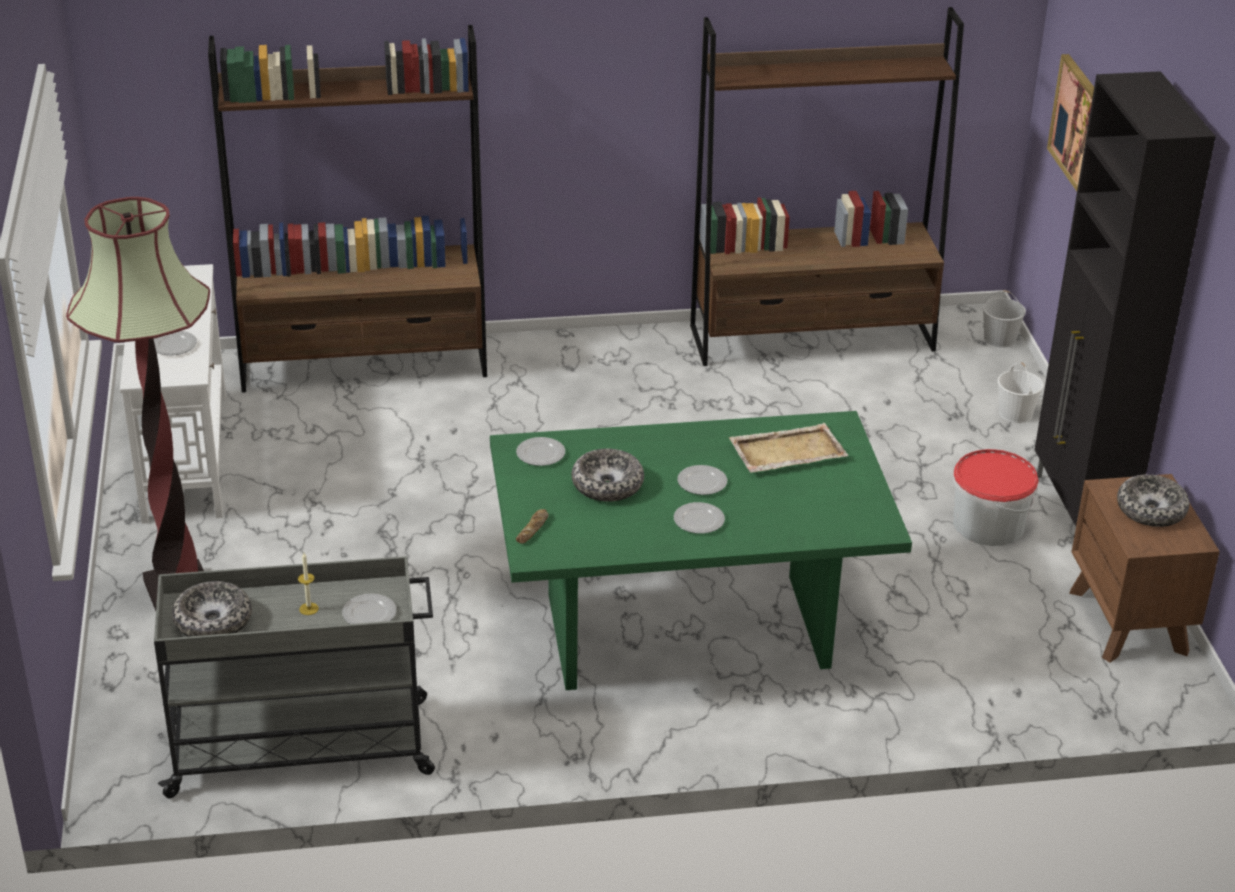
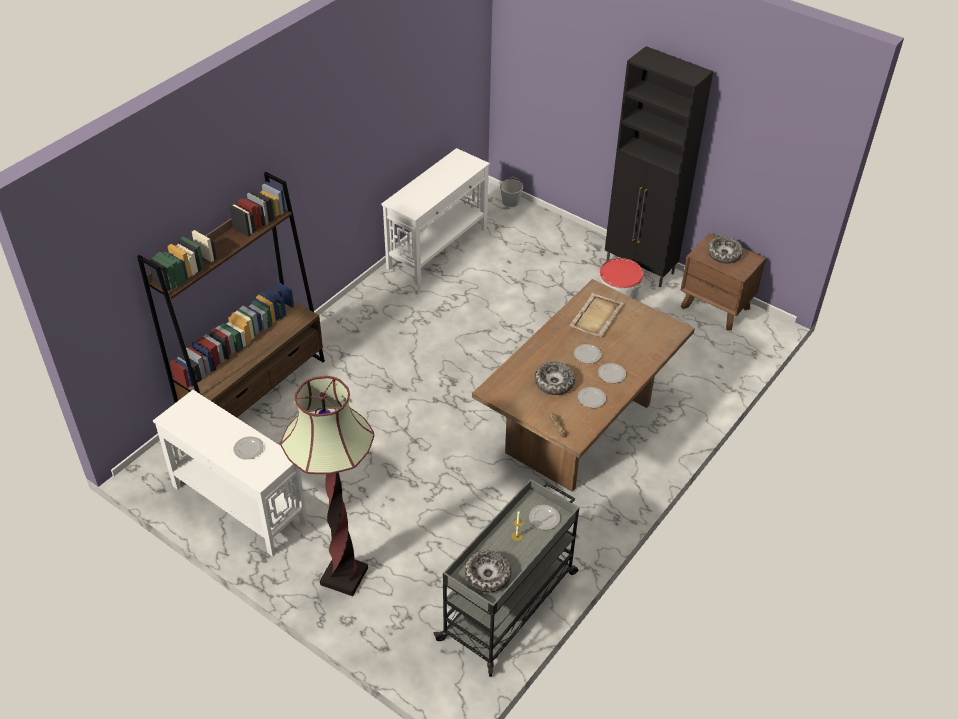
camera: 45 degrees left, 10 degrees up
(541, 454) = (507, 387): plate -> plate (591, 398)
(686, 632) = (579, 429): green dining table -> brown dining table
(813, 338) = (438, 248): brown bookcase -> white console table
(1016, 413) = (562, 236): white bucket -> none
(1078, 124) = (550, 81): picture -> none

